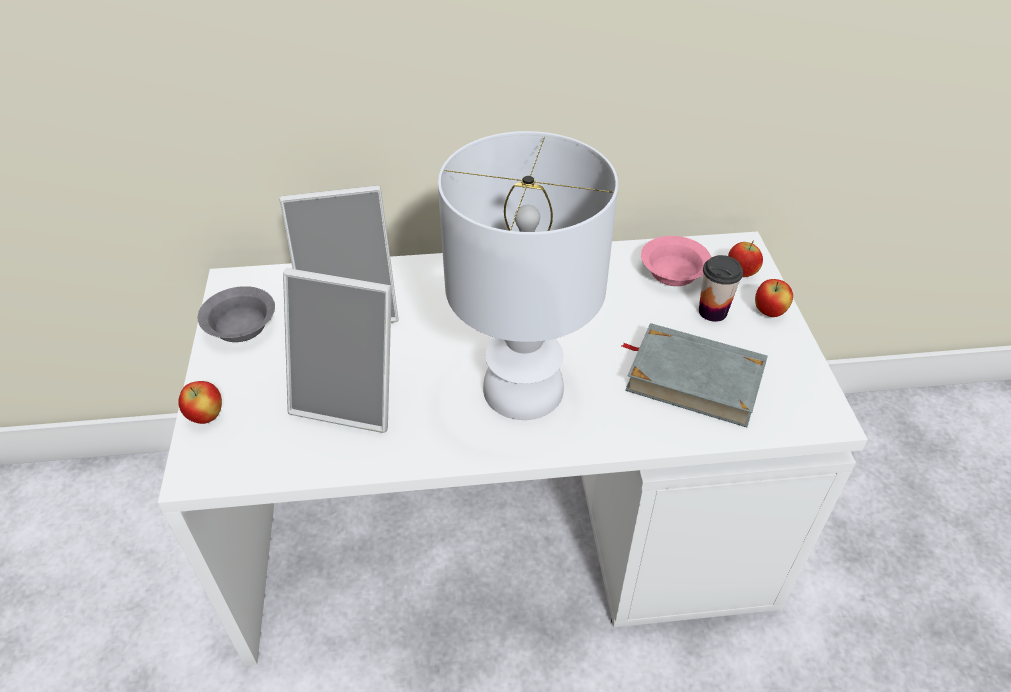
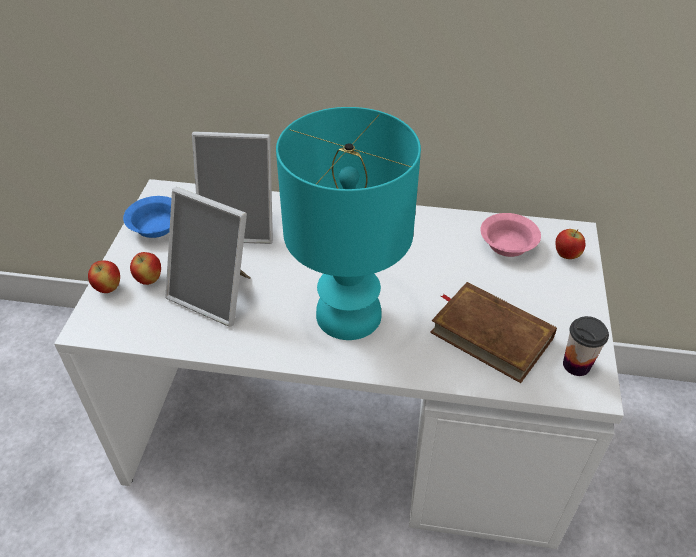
camera: 15 degrees right, 0 degrees up
(242, 327) = (156, 227): grey bowl -> blue bowl
(523, 391) = (348, 316): white table lamp -> turquoise table lamp
(694, 379) = (491, 335): grey book -> brown book
(712, 311) = (529, 283): cup -> cup (576, 365)
(769, 312) = (578, 292): apple -> apple (149, 280)

